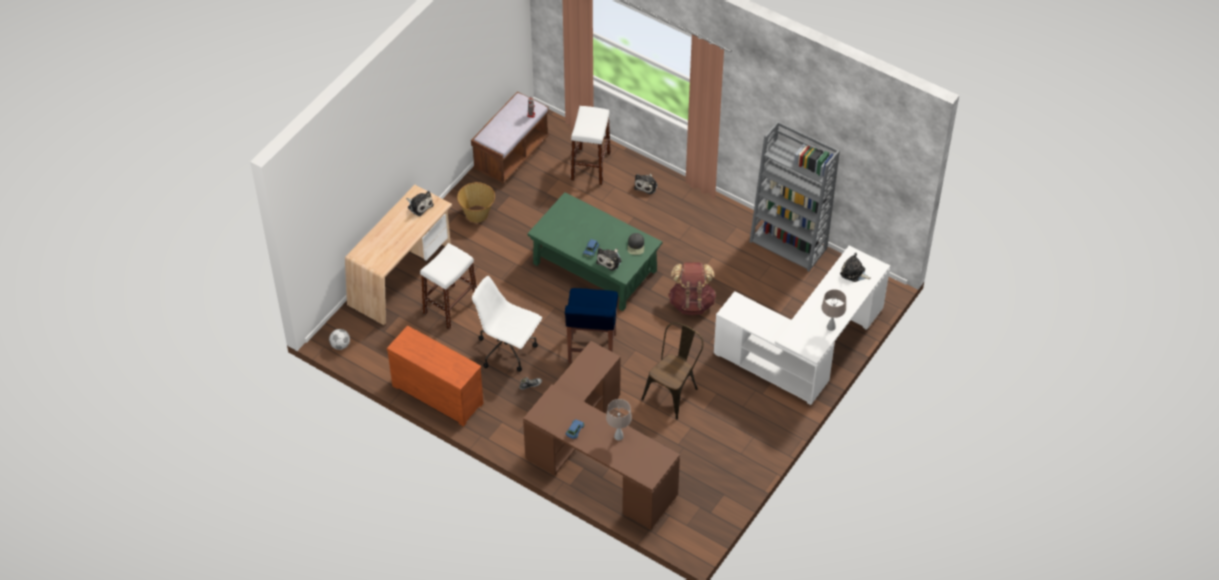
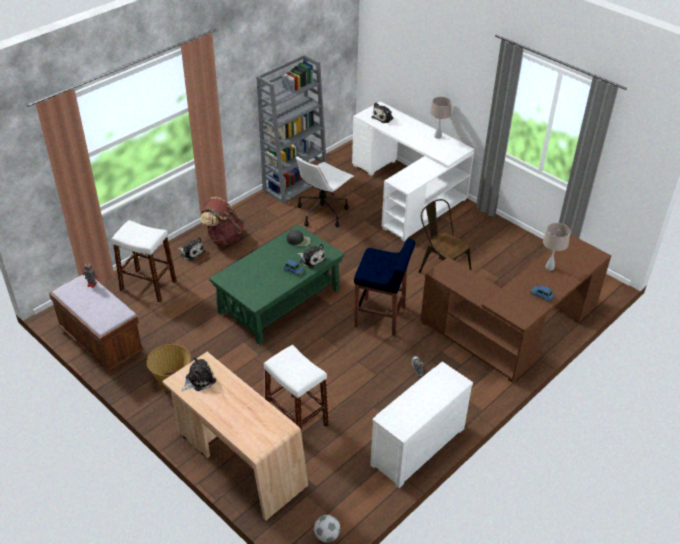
camera: 80 degrees left, 10 degrees down
(439, 393) = (416, 445): brown dresser -> white dresser
(508, 350) = (368, 379): white office chair -> white office chair (323, 212)
(691, 302) = (342, 246): brown backpack -> brown backpack (224, 237)

